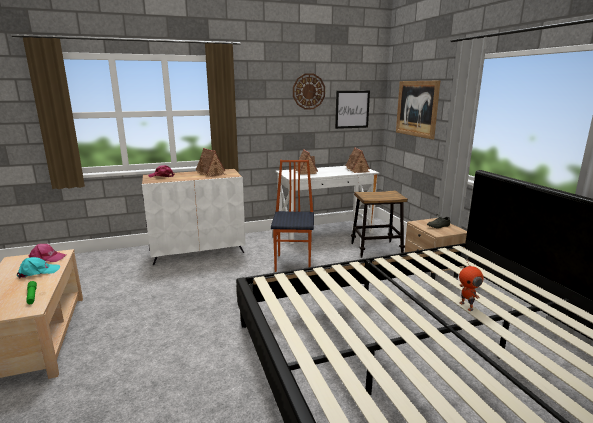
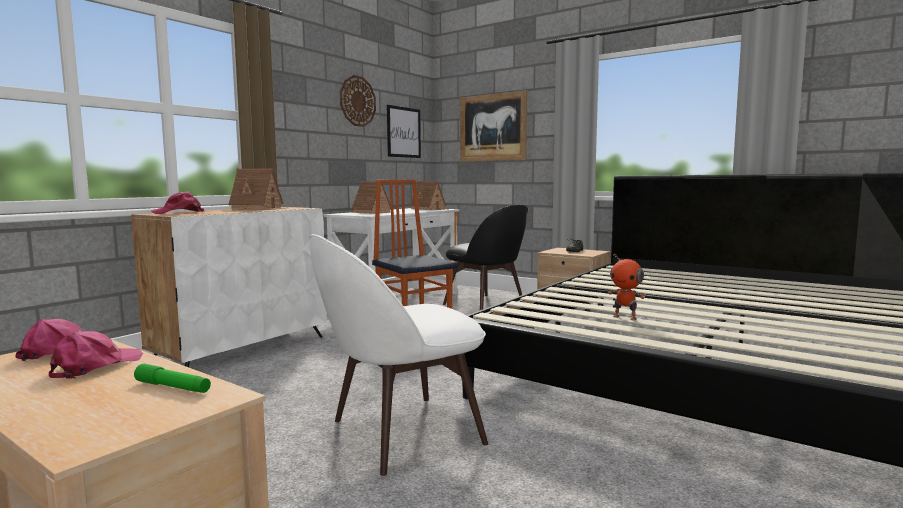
camera: 35 degrees left, 10 degrees down
(38, 272) = (95, 366): turquoise cap -> pink cap
(180, 337) = (400, 433): none -> white chair
(376, 249) = (486, 304): stool -> black chair
(467, 306) = (713, 292): toy robot -> toy robot (625, 317)

